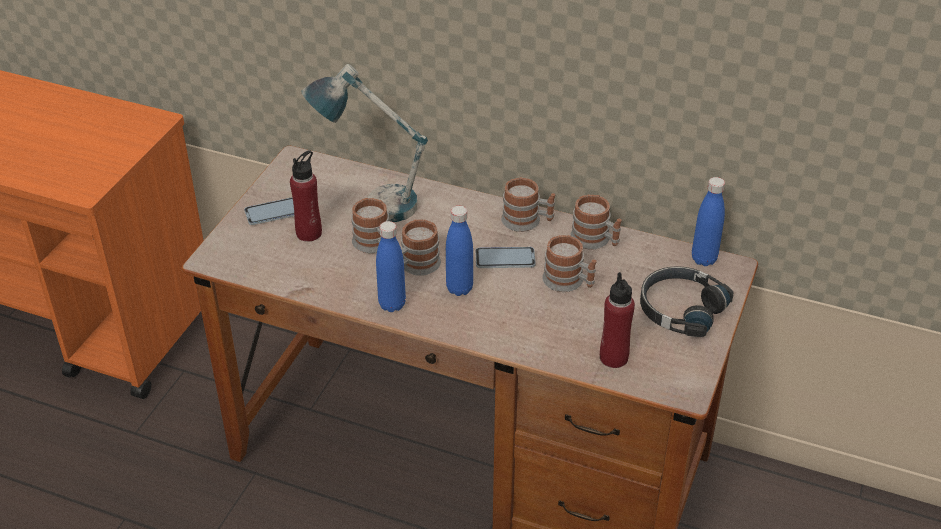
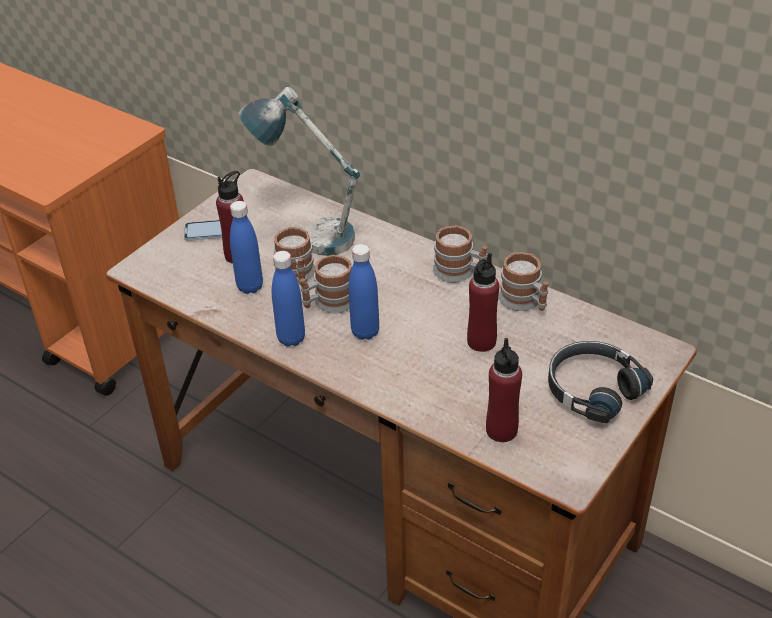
camera: 15 degrees right, 0 degrees up
(505, 259) = (423, 308): phone -> none
(569, 282) = (481, 342): mug -> red bottle
(704, 259) = (636, 338): blue bottle -> blue bottle (250, 287)

